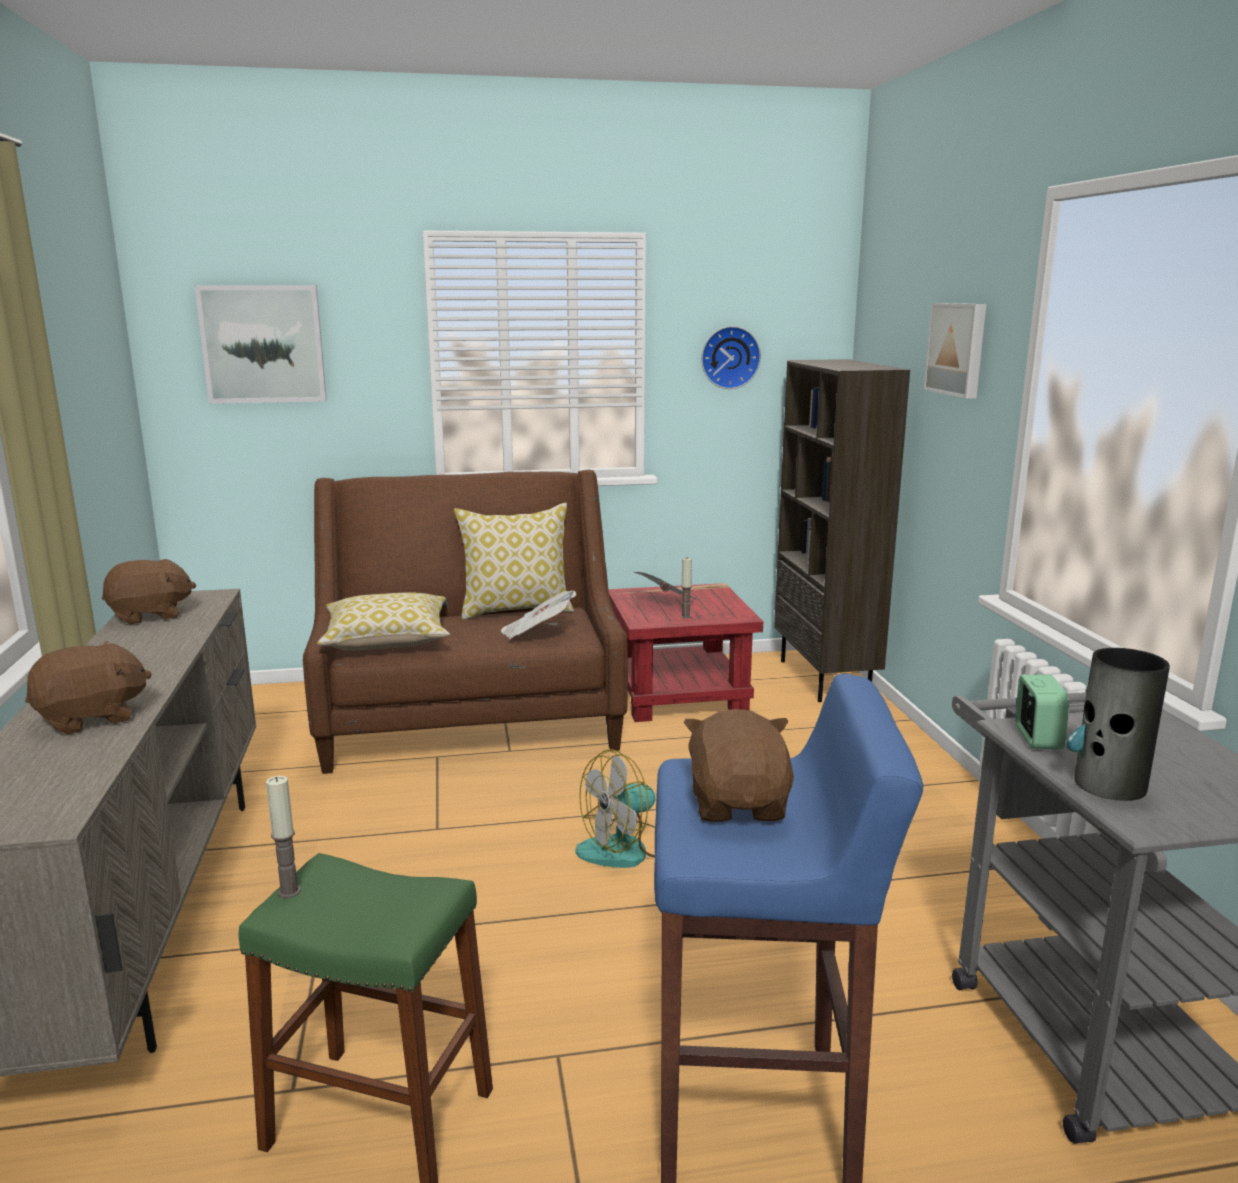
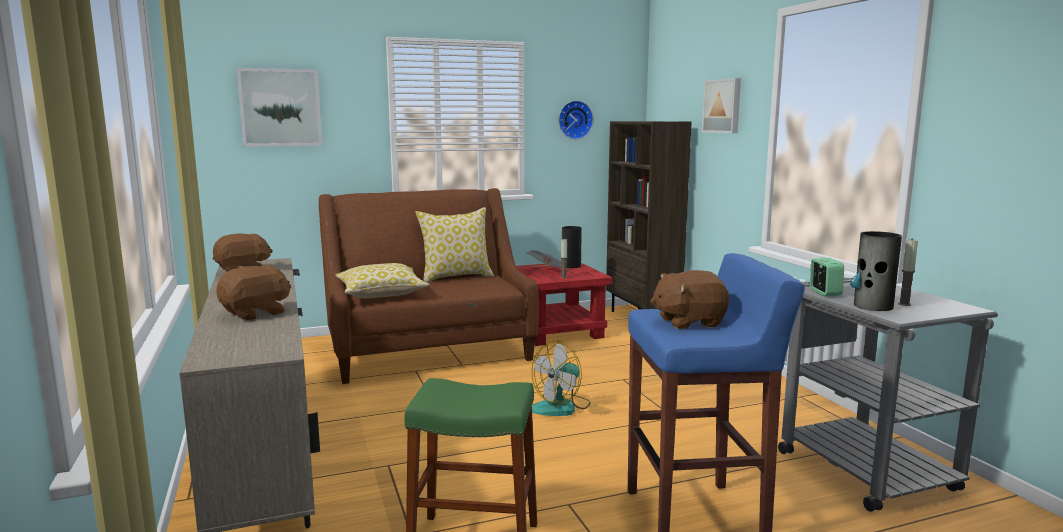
camera: 10 degrees left, 5 degrees down
(289, 891) = (427, 392): candle -> candle (904, 304)
(537, 634) = (478, 287): newspaper -> none
(708, 593) = (570, 266): none -> vase
(739, 805) = (688, 322): brown plush toy -> brown plush toy turned 90 degrees counterclockwise

